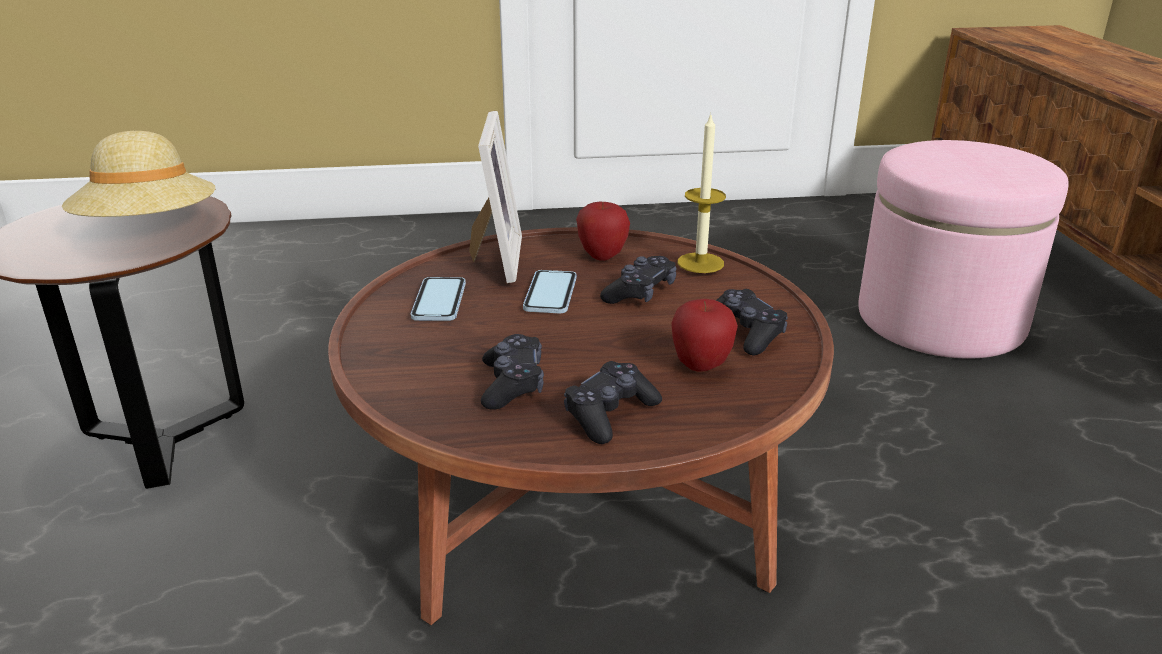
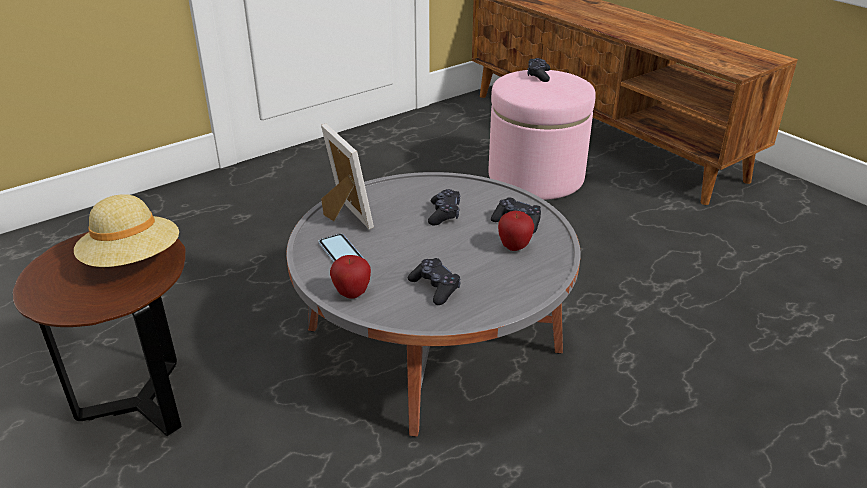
camera: 30 degrees left, 5 degrees up
(550, 294) = (398, 229): phone -> none
(581, 496) = (433, 340): brown coffee table -> grey coffee table
(602, 256) = (400, 196): apple -> apple (352, 293)
(610, 414) = (498, 287): black game controller -> black game controller (538, 75)
(700, 263) = (459, 186): candle -> none

